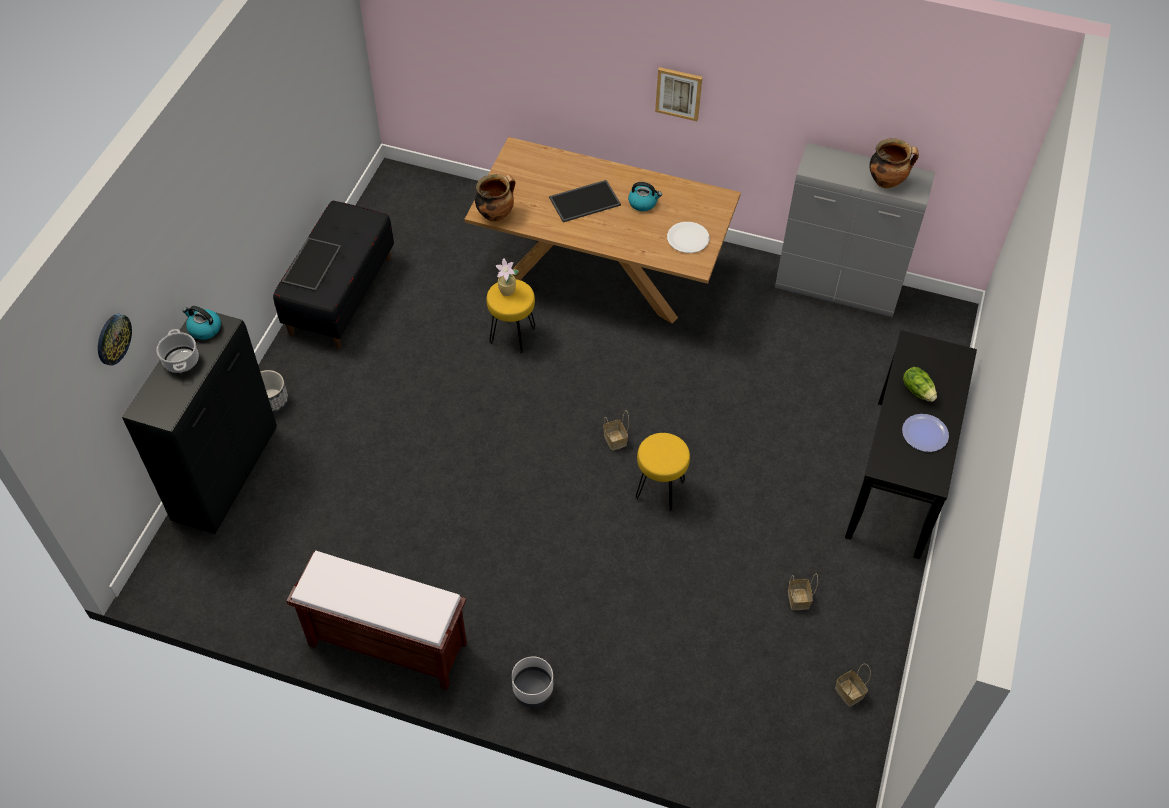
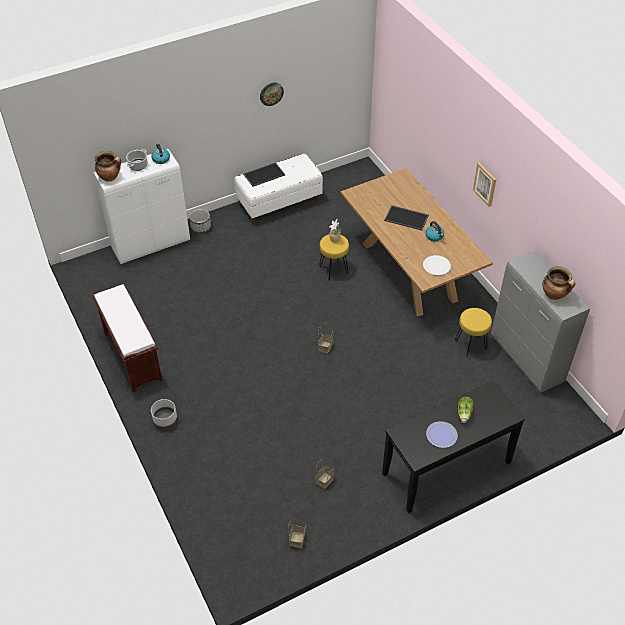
camera: 45 degrees right, 5 degrees down
(113, 339) = (104, 132): wall clock -> wall clock (271, 93)
(226, 474) = (151, 244): black cabinet -> white cabinet
(340, 295) = (279, 203): black bench -> white bench
(496, 214) = (357, 198): cooking pot -> cooking pot (110, 177)
(660, 490) = (319, 384): yellow stool -> yellow stool (470, 345)

